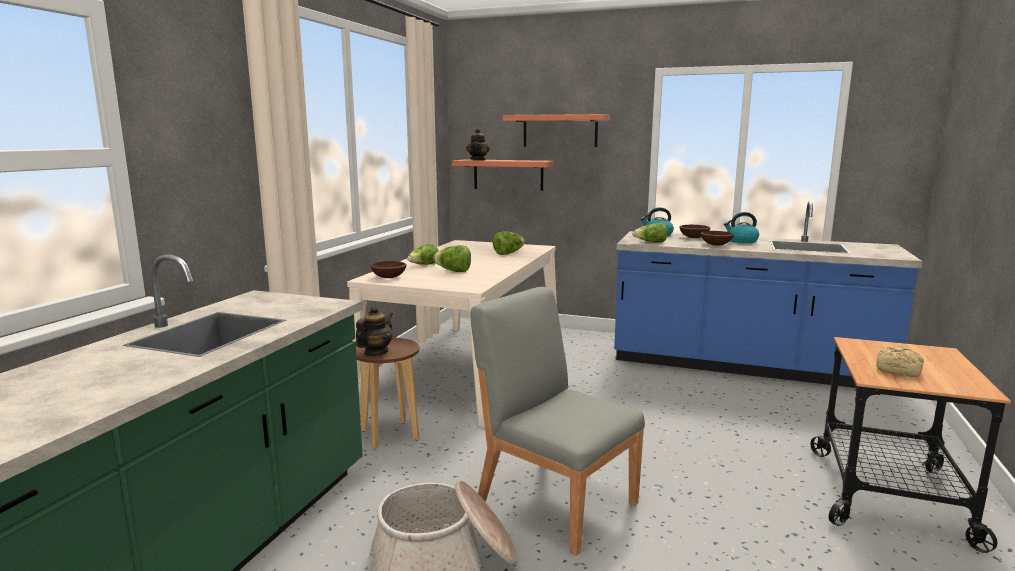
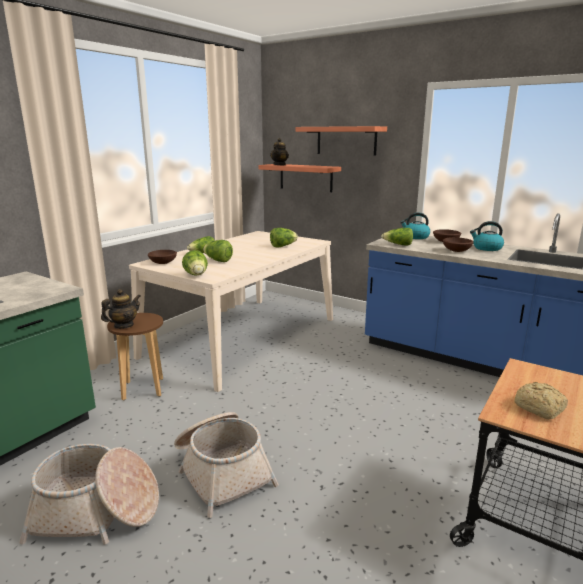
camera: 15 degrees right, 5 degrees up
(450, 286) = (196, 275): none -> lettuce
(555, 501) = (222, 471): grey chair -> basket

